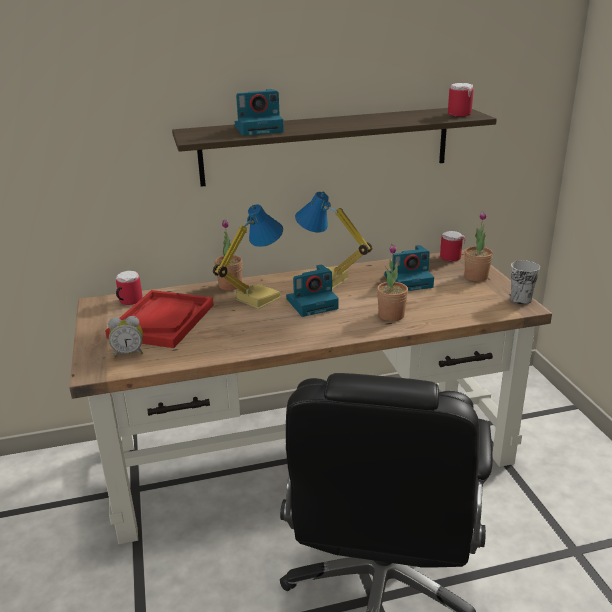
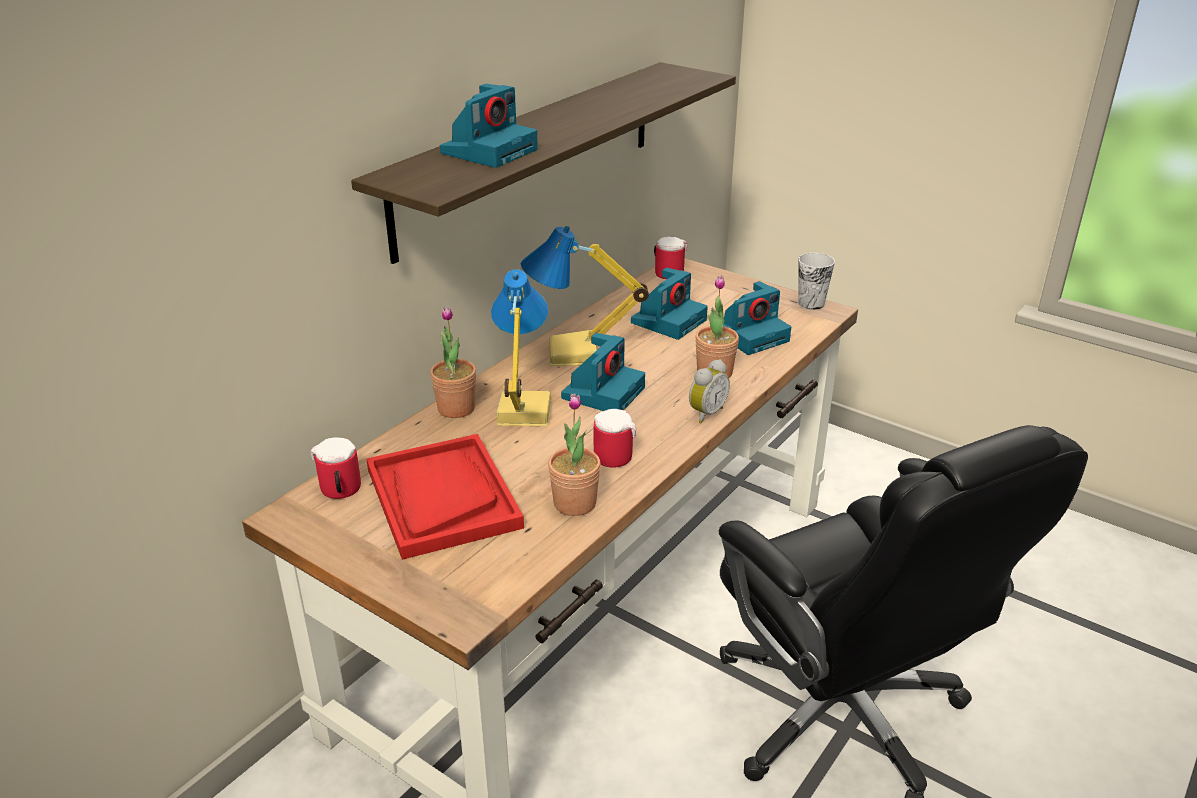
camera: 40 degrees left, 5 degrees up
(129, 353) = (472, 564): alarm clock -> alarm clock (705, 413)
(448, 304) = (751, 335): none -> camera
(462, 114) = (686, 76): mug -> mug (615, 454)
(476, 277) = (730, 290): potted plant -> potted plant (575, 503)

